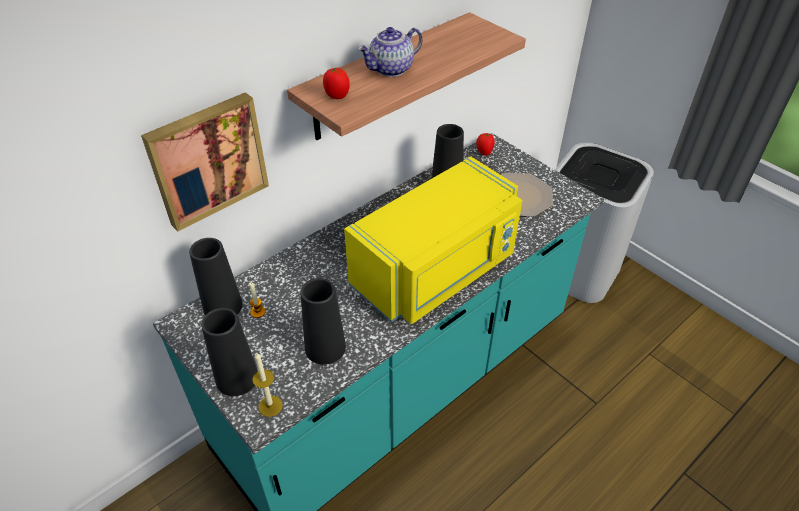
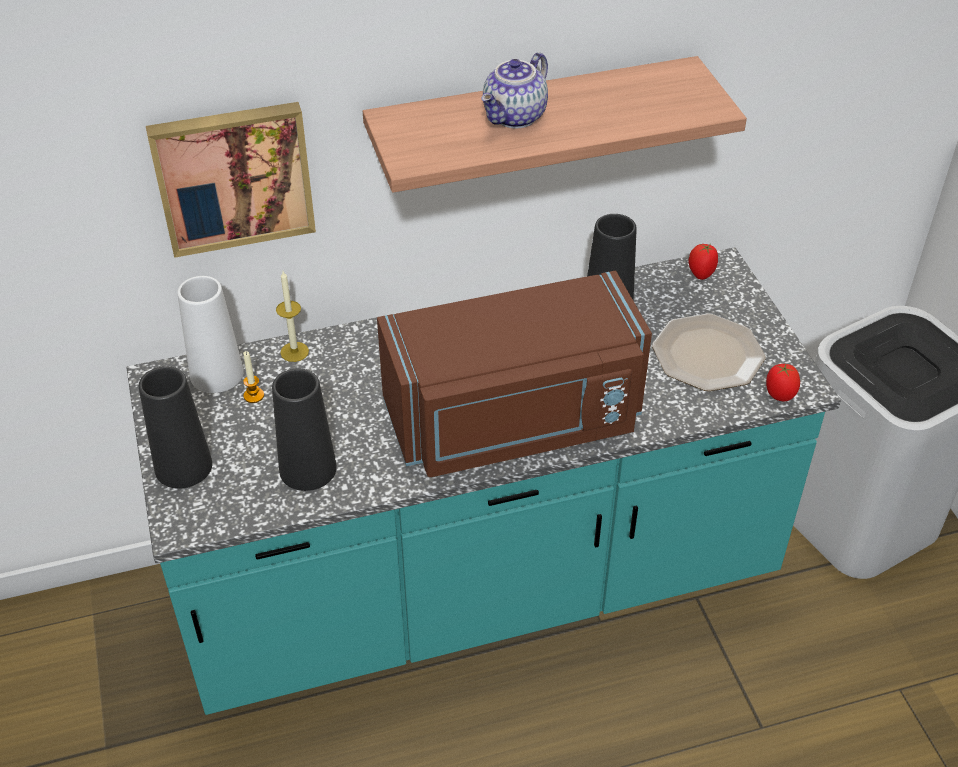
camera: 25 degrees right, 0 degrees up
(223, 306) = (216, 374): black vase -> white vase
(270, 406) = (201, 514): candle -> candle (294, 352)
(336, 96) = (417, 136): tomato -> tomato (779, 395)
(391, 70) = (515, 117): teapot -> teapot turned 45 degrees counterclockwise
(437, 271) = (515, 422): yellow microwave -> brown microwave

